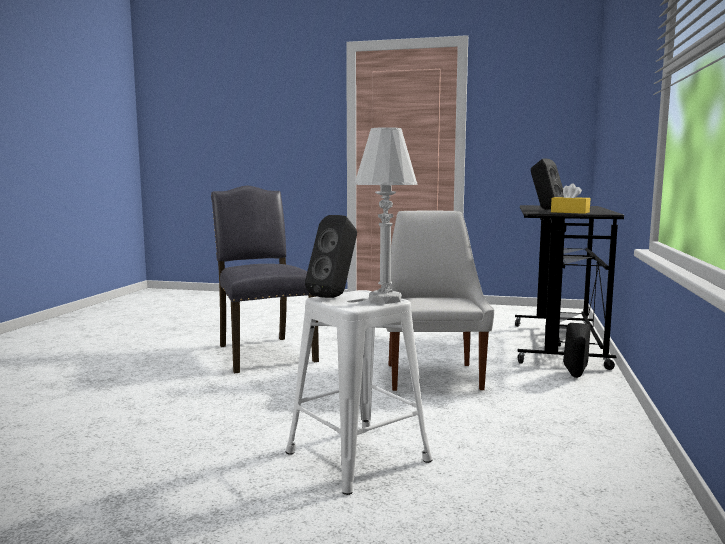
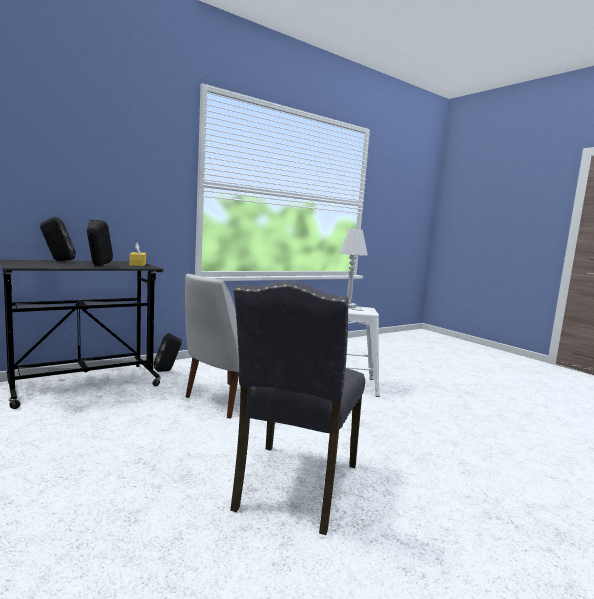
camera: 140 degrees left, 0 degrees up
(335, 296) = (364, 311): black speaker -> black speaker (58, 261)

